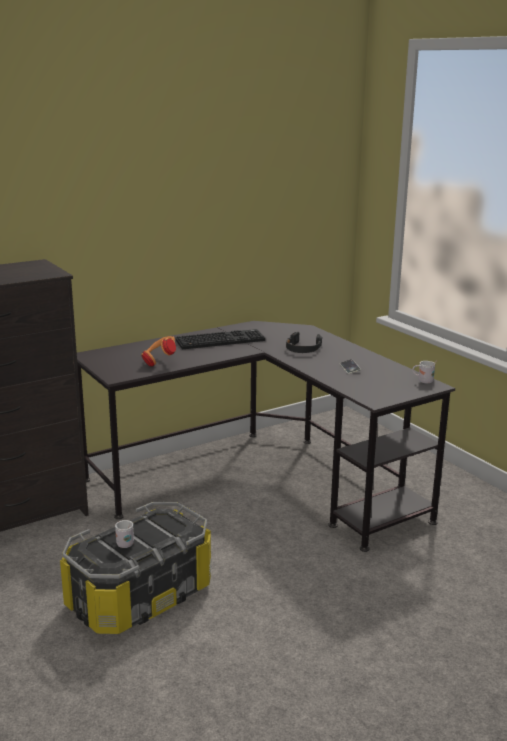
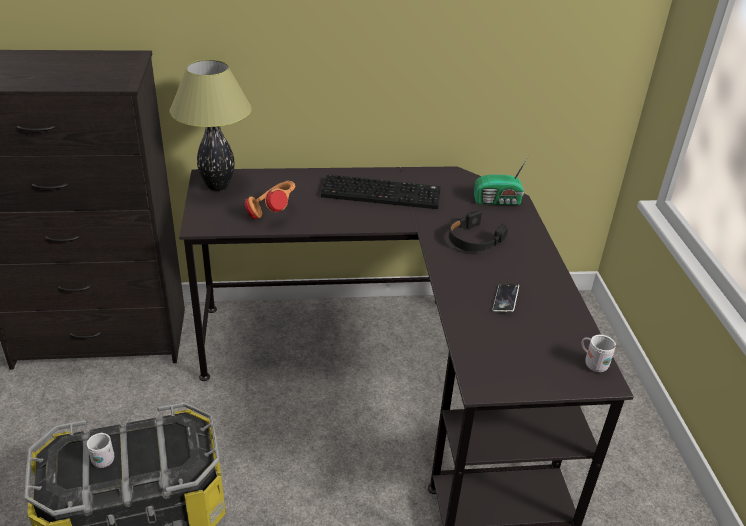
camera: 25 degrees right, 15 degrees up
(102, 357) = (218, 186): none -> table lamp
(297, 330) = (498, 201): none -> radio

